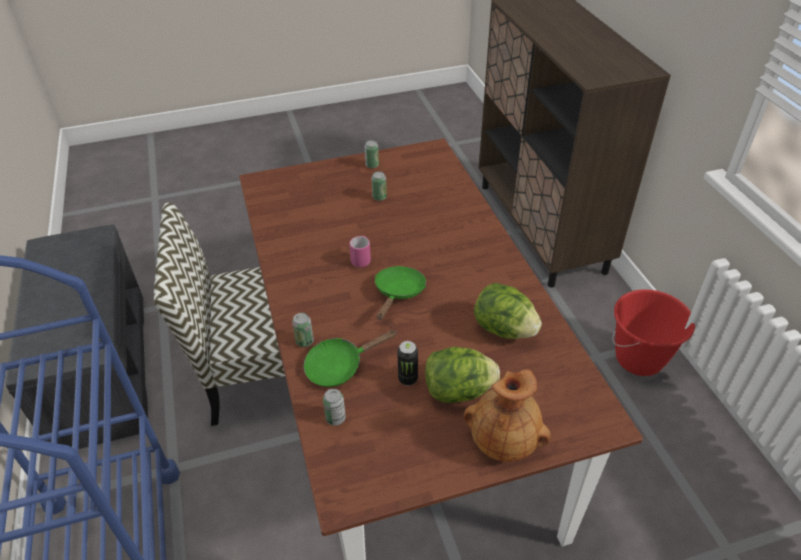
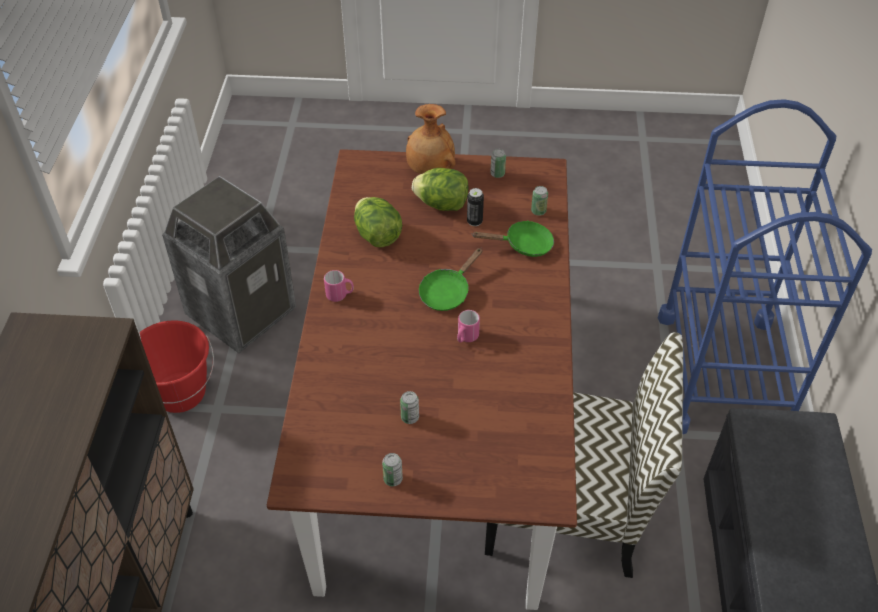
camera: 160 degrees left, 5 degrees up
(304, 341) = (546, 272): can -> can (497, 174)
(495, 262) = (340, 295): none -> pink mug
(665, 454) = (241, 312): none -> trash can

